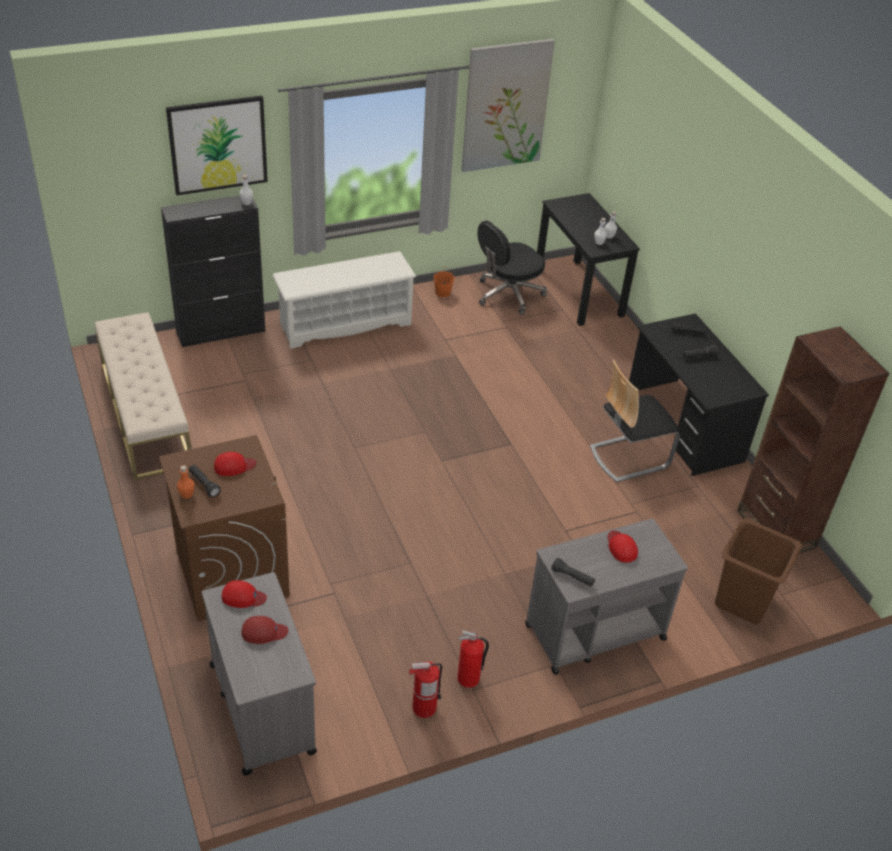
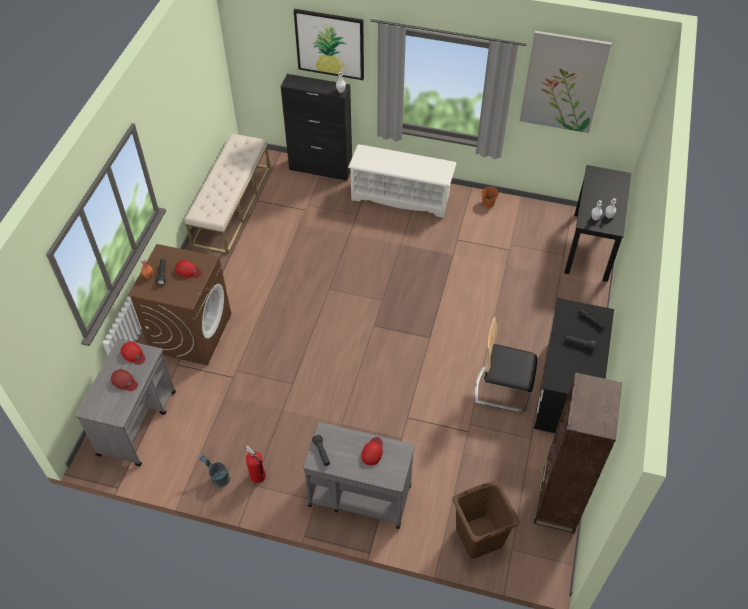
camera: 40 degrees right, 10 degrees up
(424, 708) = (217, 477): fire extinguisher -> grey bucket
(508, 294) = (534, 225): black office chair -> none

